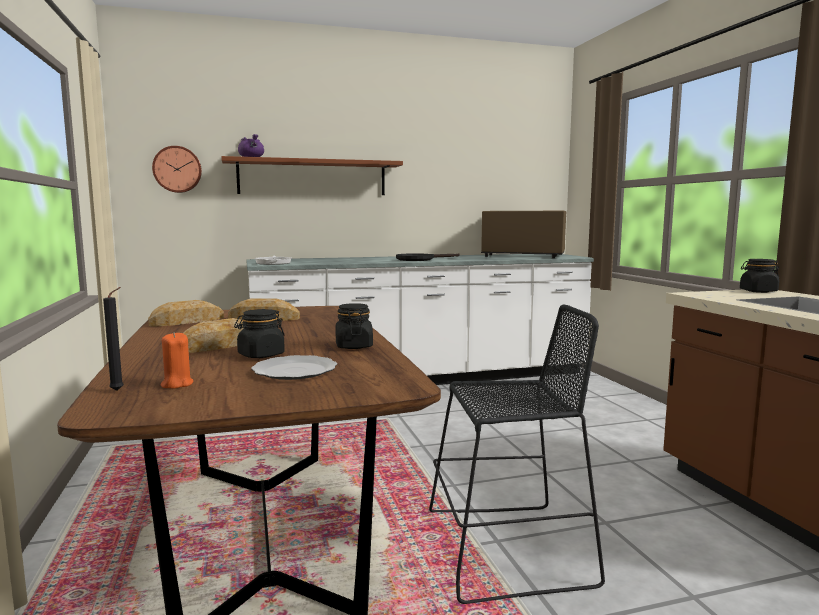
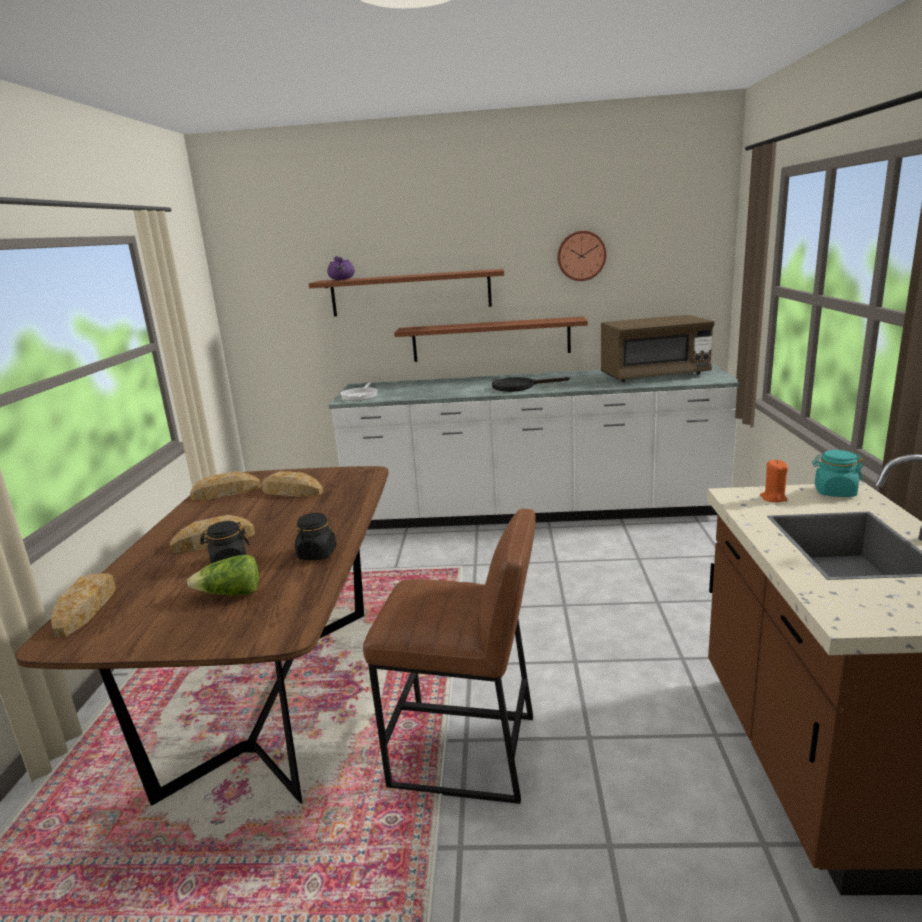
camera: 20 degrees right, 10 degrees up
(119, 390) = (86, 609): black candle -> bread
(177, 169) = (275, 295): wall clock -> wall clock (581, 256)
(177, 384) = (129, 605): orange candle -> orange candle (773, 498)
(296, 371) = (230, 594): plate -> lettuce
(382, 224) = (491, 339): none -> brown shelf
(505, 549) = (466, 751): black stool -> brown chair
(523, 256) = (654, 375): brown microwave -> brown microwave turned 135 degrees clockwise
(758, 291) = (834, 492): black jar -> turquoise jar

